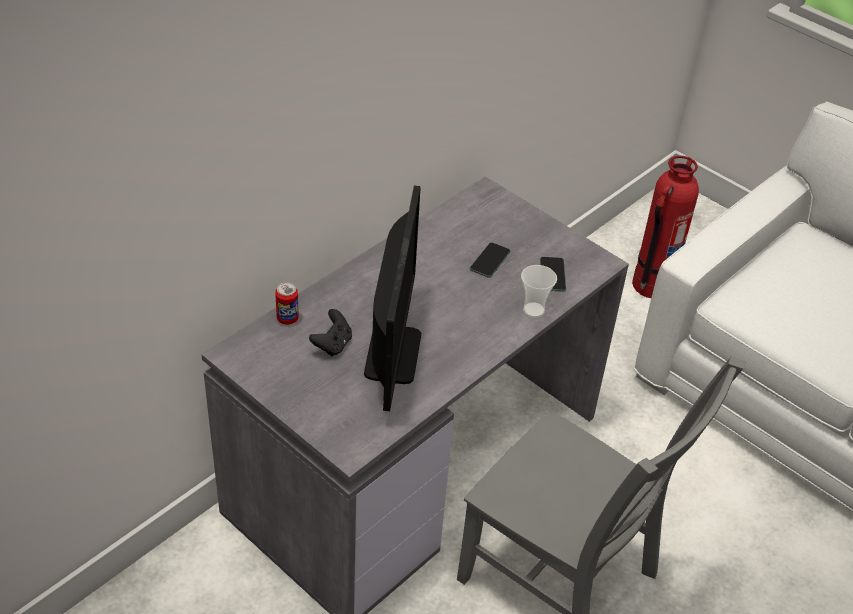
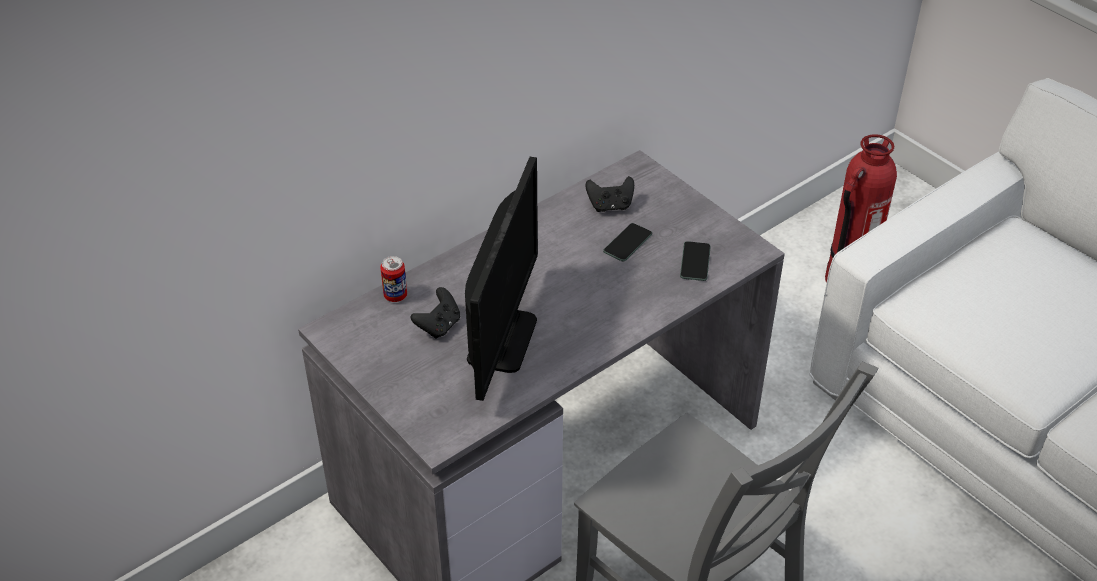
camera: 10 degrees right, 0 degrees up
(468, 228) = (610, 206): none -> black game controller
(533, 310) = (666, 300): cup -> none

